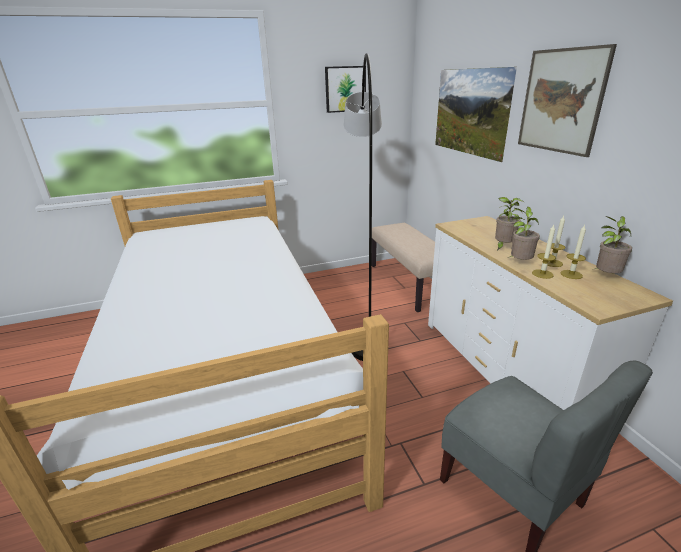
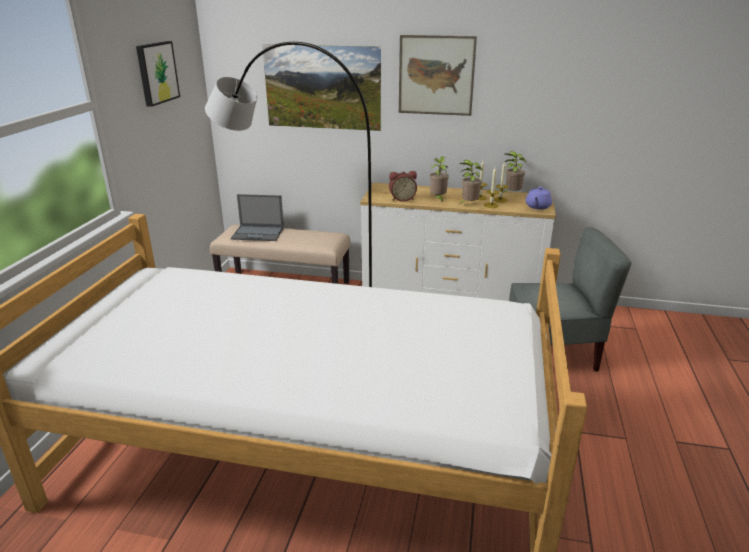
camera: 60 degrees left, 0 degrees up
(401, 232) = (258, 233): none -> laptop
(471, 234) = (402, 199): none -> alarm clock
(601, 301) = (537, 207): none -> purple teapot

